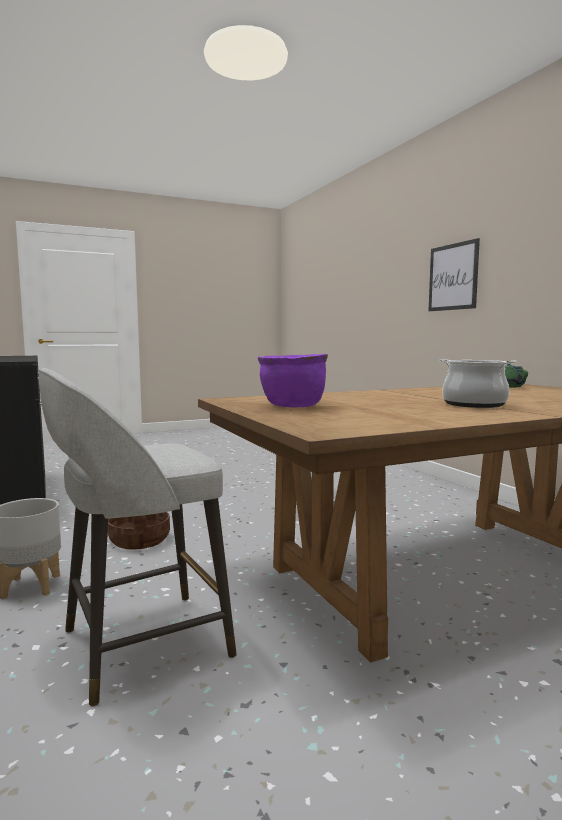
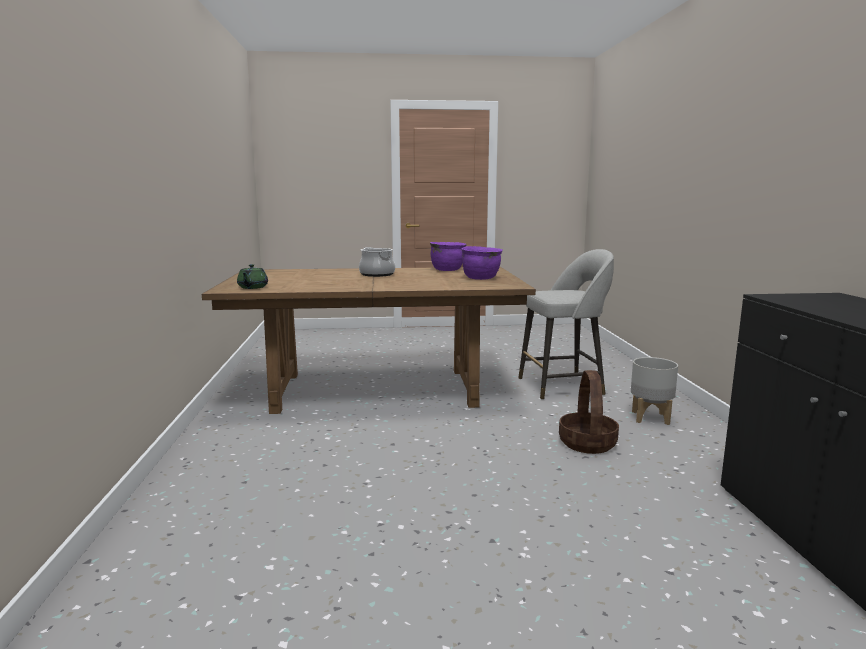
camera: 160 degrees left, 5 degrees up
(400, 419) = (447, 270): none -> purple cooking pot
(453, 277) = (106, 160): picture -> none

